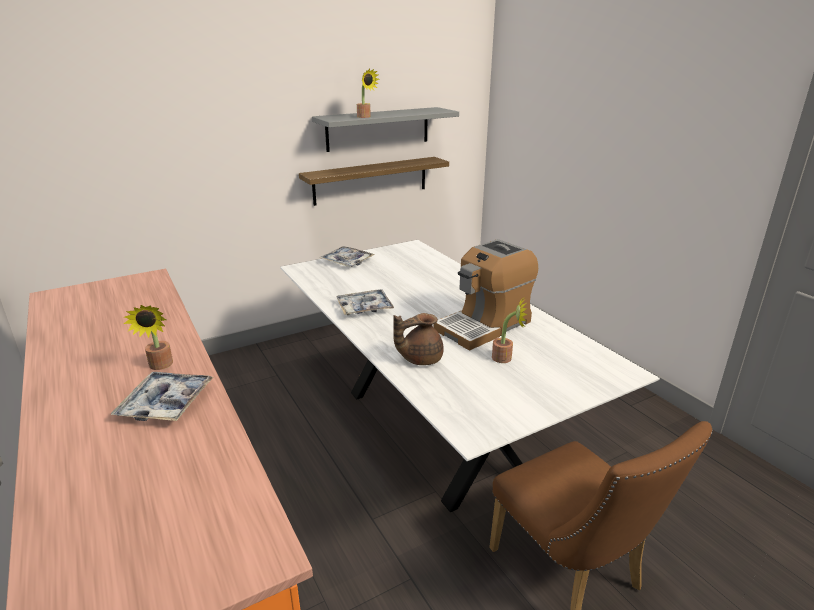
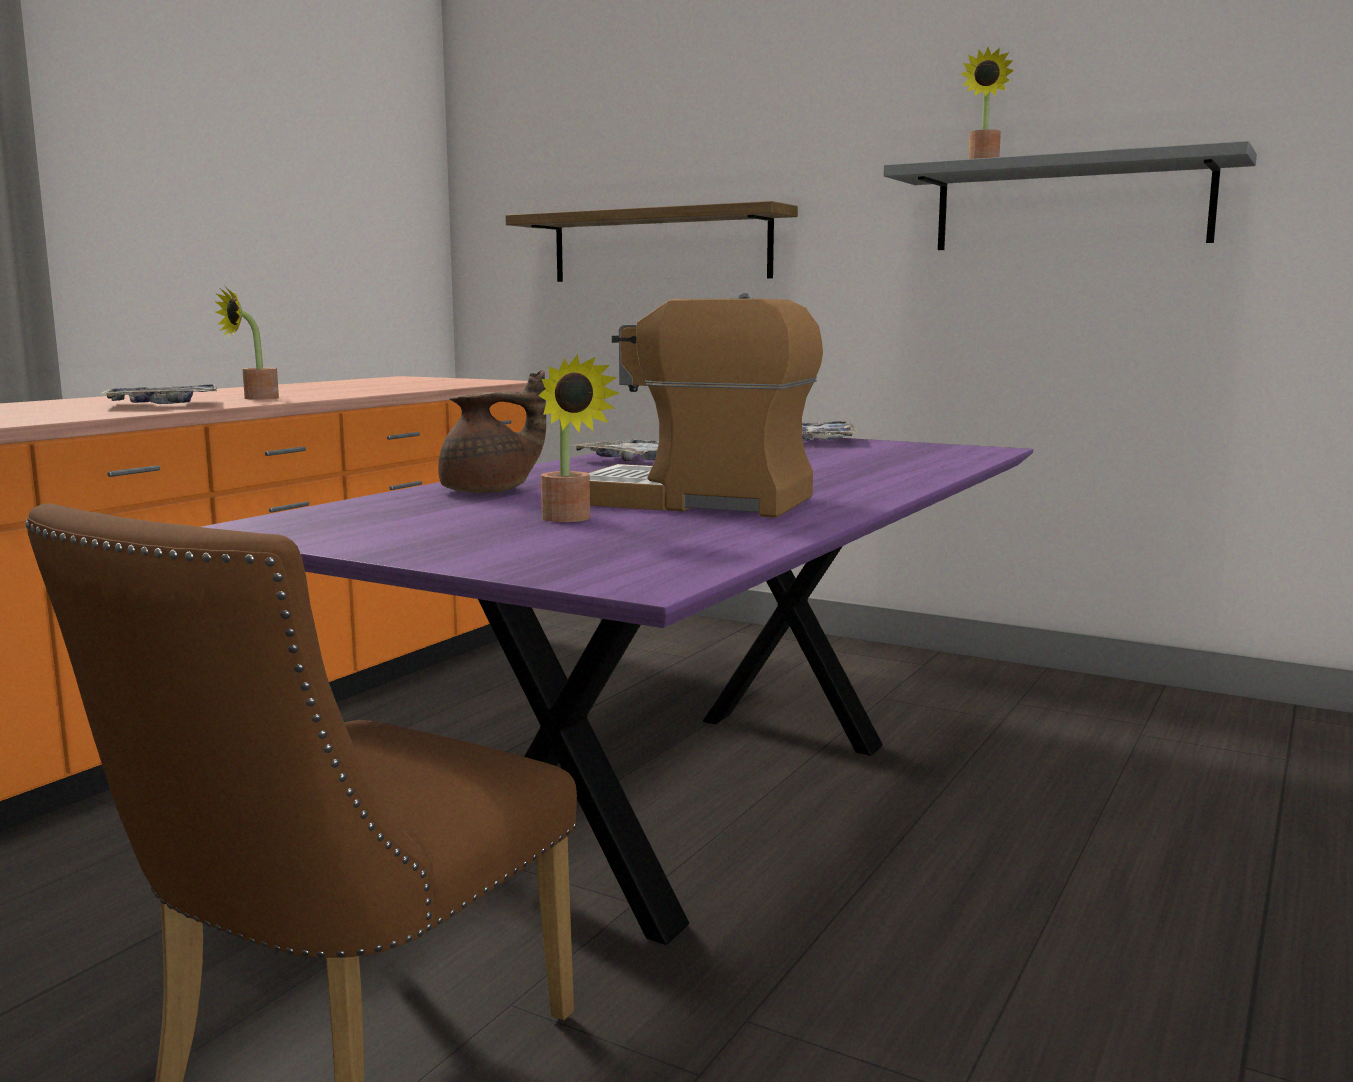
camera: 60 degrees right, 15 degrees down
(371, 180) = (1040, 326): shelf -> shelf (660, 246)
(419, 358) = (490, 491): brown teapot -> brown teapot turned 120 degrees clockwise
(431, 429) = (699, 802): white dining table -> purple dining table

